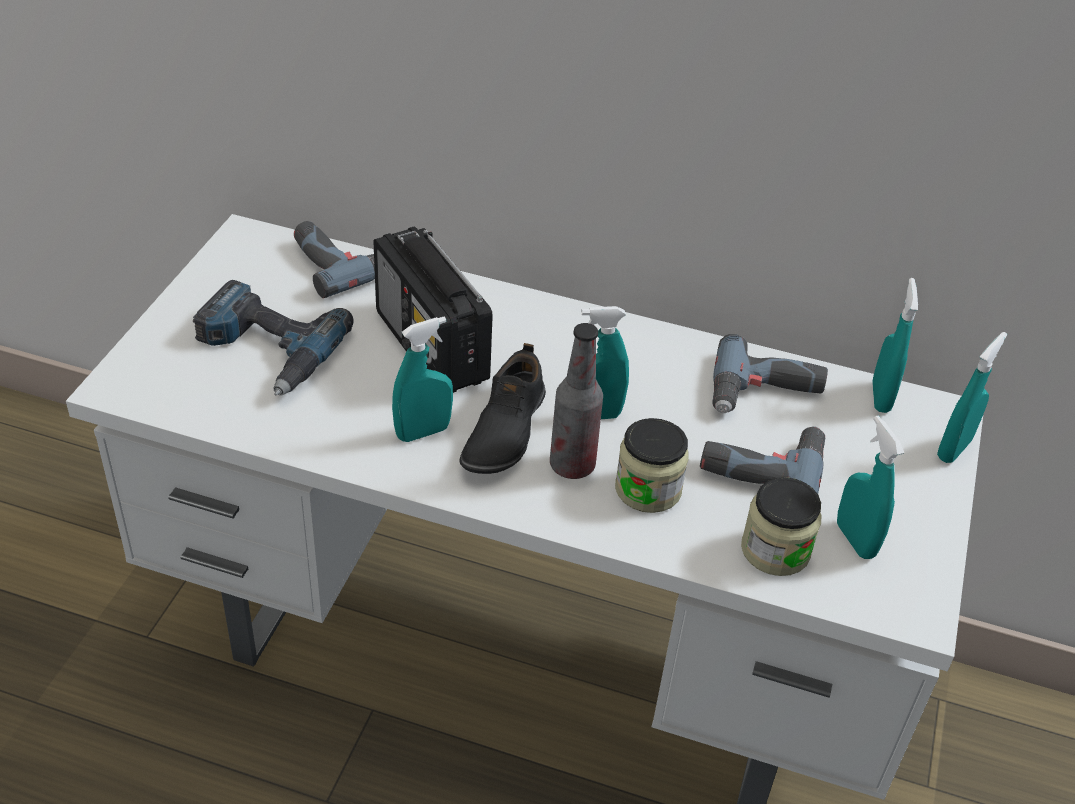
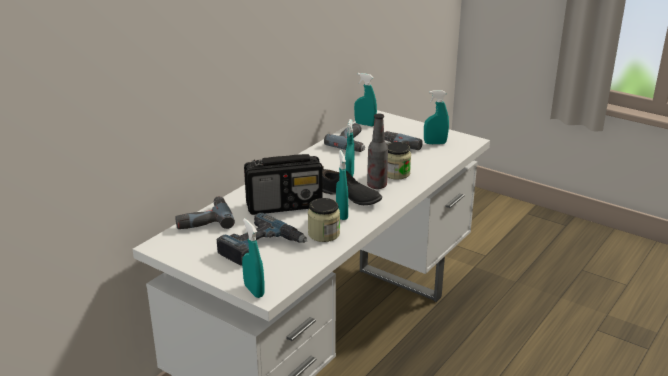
camera: 70 degrees left, 15 degrees down
(775, 550) = (435, 157): jar -> jar (324, 234)
(954, 449) = (397, 119): turquoise spray bottle -> turquoise spray bottle (254, 291)

